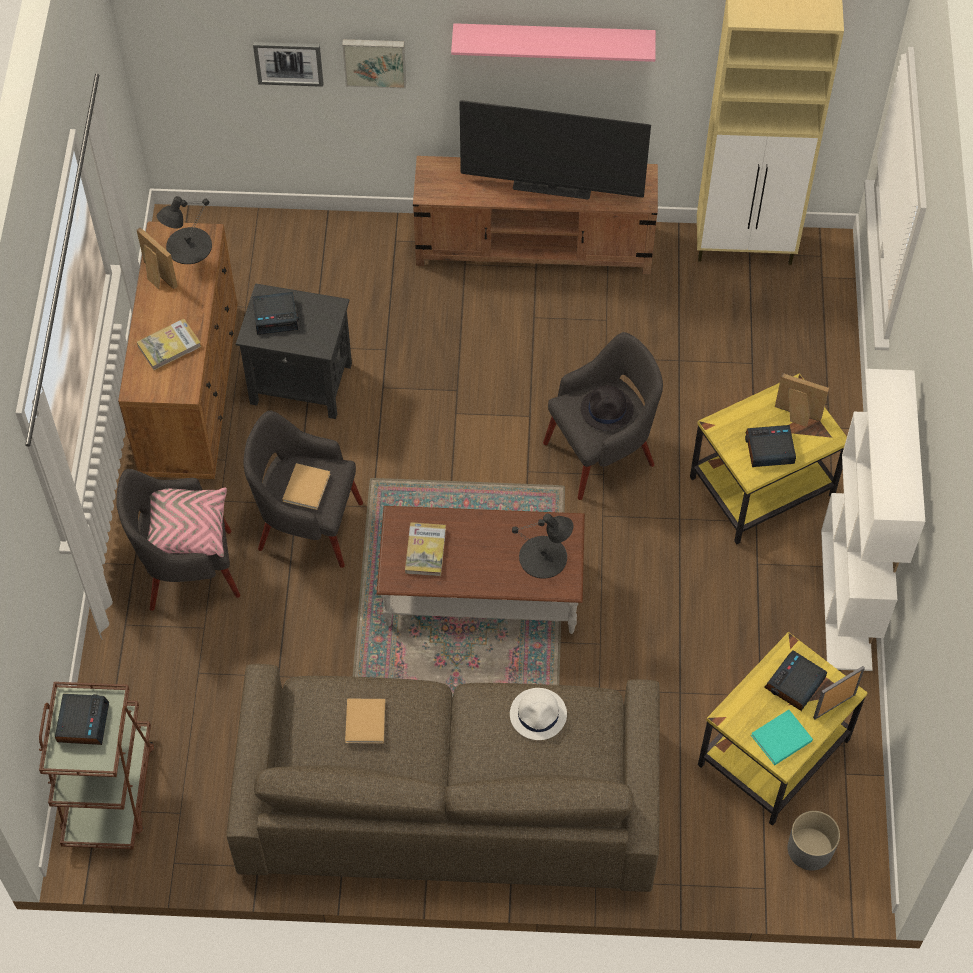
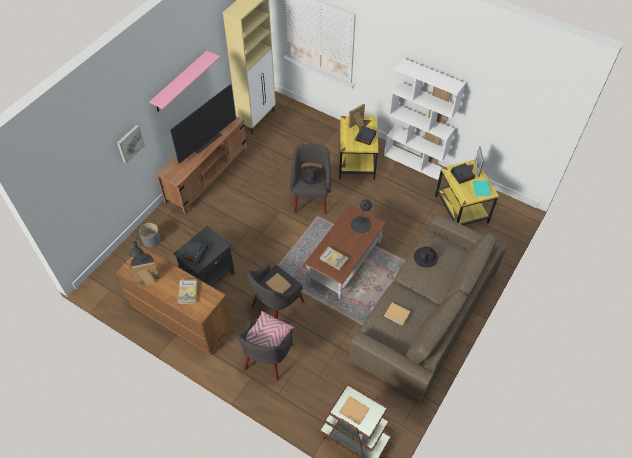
camera: 60 degrees left, 5 degrees down
(82, 722) = (353, 410): alarm clock -> beige book
(288, 62) = (102, 171): picture -> none
(538, 714) = (425, 257): white hat -> black hat
(809, 849) = (502, 217): grey planter -> grey planter (151, 240)

